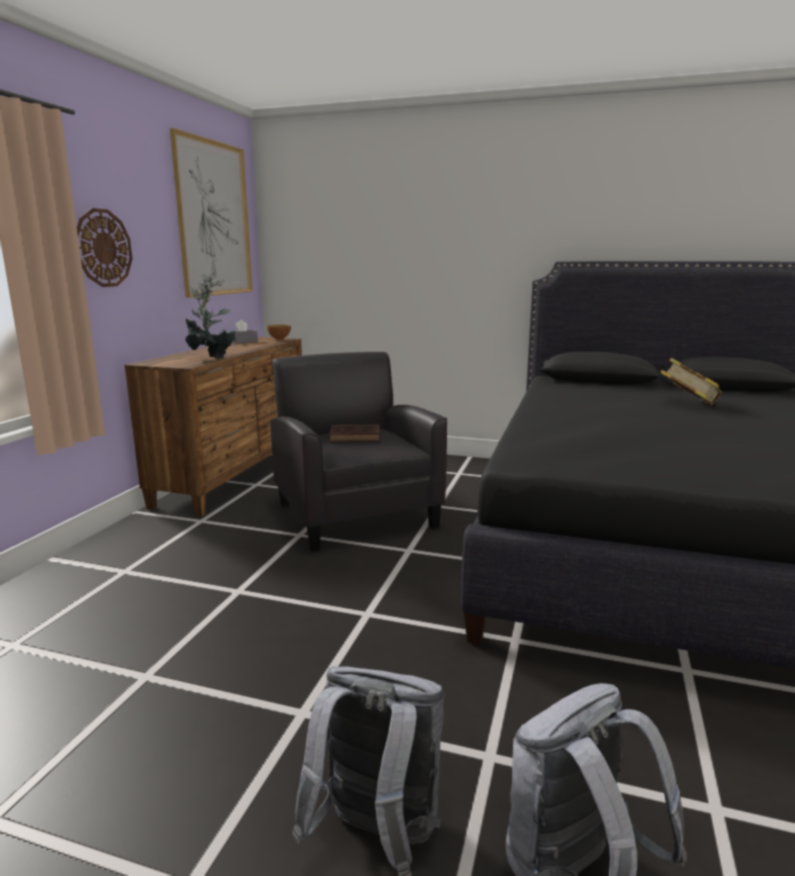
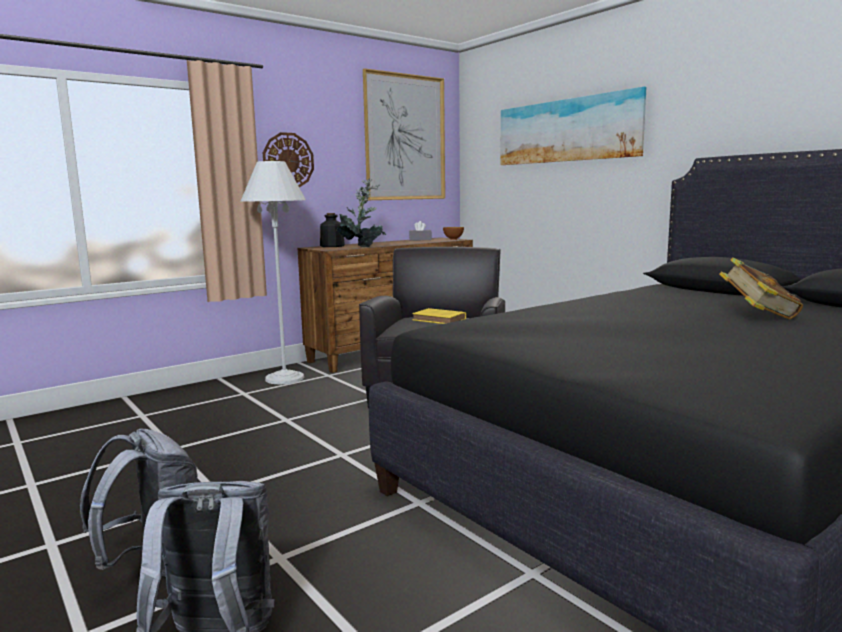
camera: 35 degrees right, 5 degrees down
(150, 537) = (284, 378): none -> white floor lamp
(168, 359) = (332, 246): none -> bottle
(356, 437) = (440, 320): brown book -> yellow book
(406, 224) = (567, 130): none -> picture

